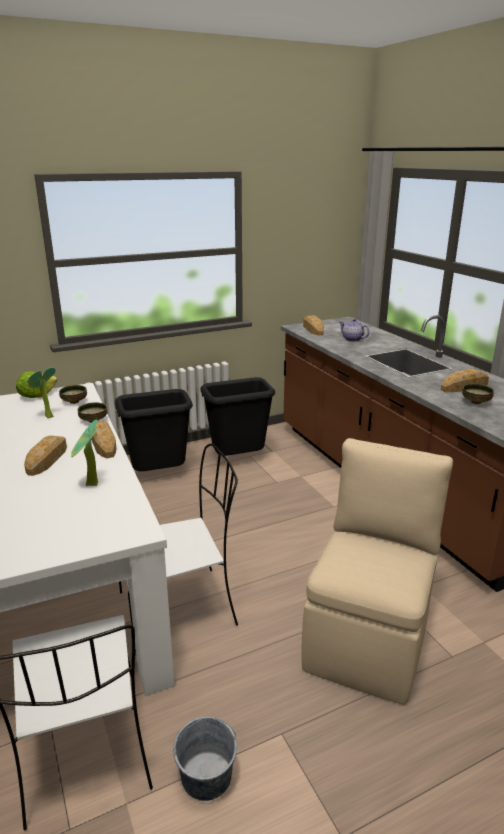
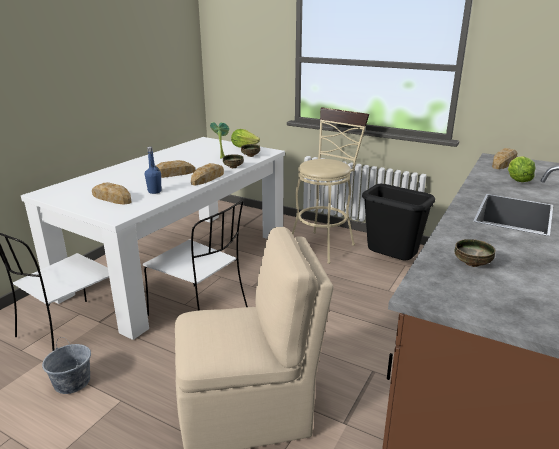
camera: 55 degrees right, 0 degrees up
(90, 486) = (154, 191): potted plant -> blue bottle
(159, 475) = (324, 244): black trash can -> beige stool
(352, 339) = (517, 180): teapot -> lettuce
(464, 386) = (506, 250): bread -> bread (112, 198)

